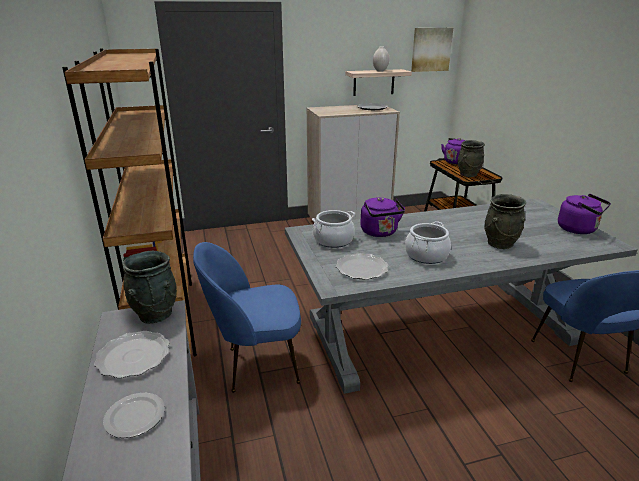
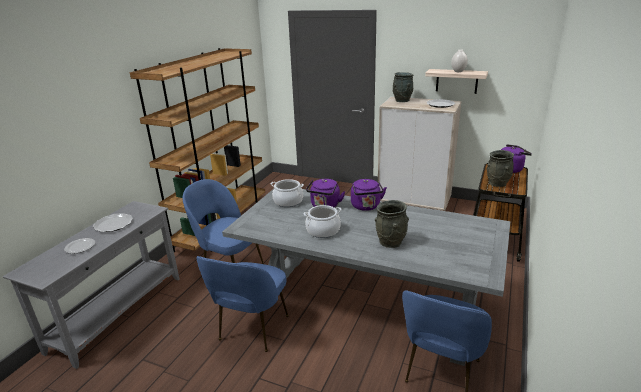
camera: 40 degrees right, 0 degrees up
(156, 314) = (147, 209): grey vase -> grey vase (402, 100)
(361, 268) = (271, 224): plate -> none
(384, 421) = (251, 332): none -> blue chair
(431, 49) = (521, 54): picture -> none
(579, 229) = (484, 257): purple kettle -> purple kettle (366, 207)

